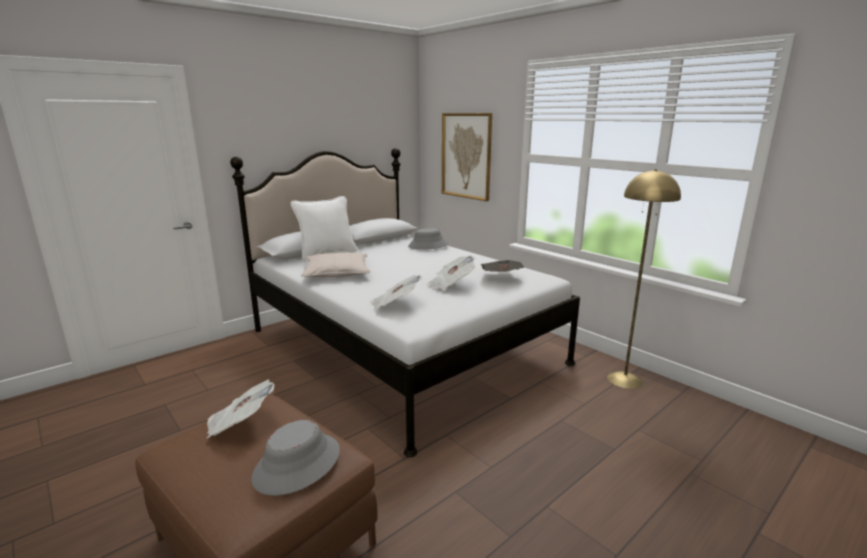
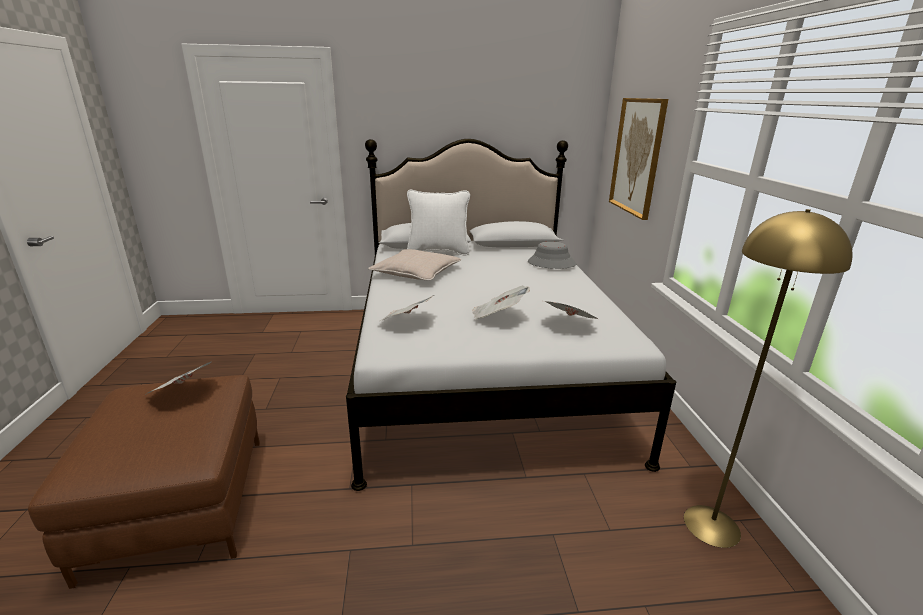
camera: 35 degrees right, 5 degrees up
(297, 464) = (158, 449): grey hat -> none

